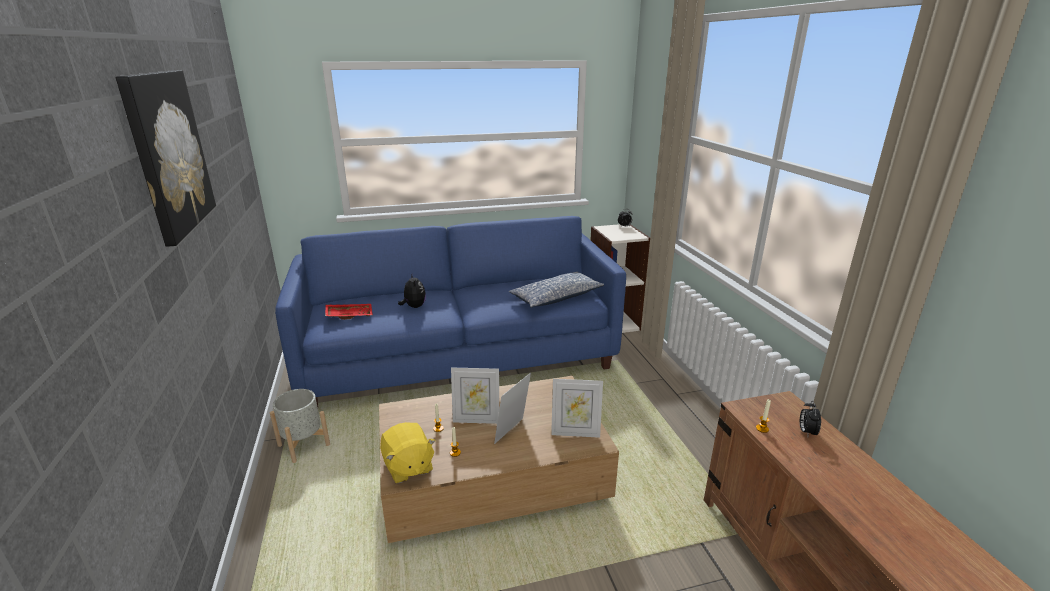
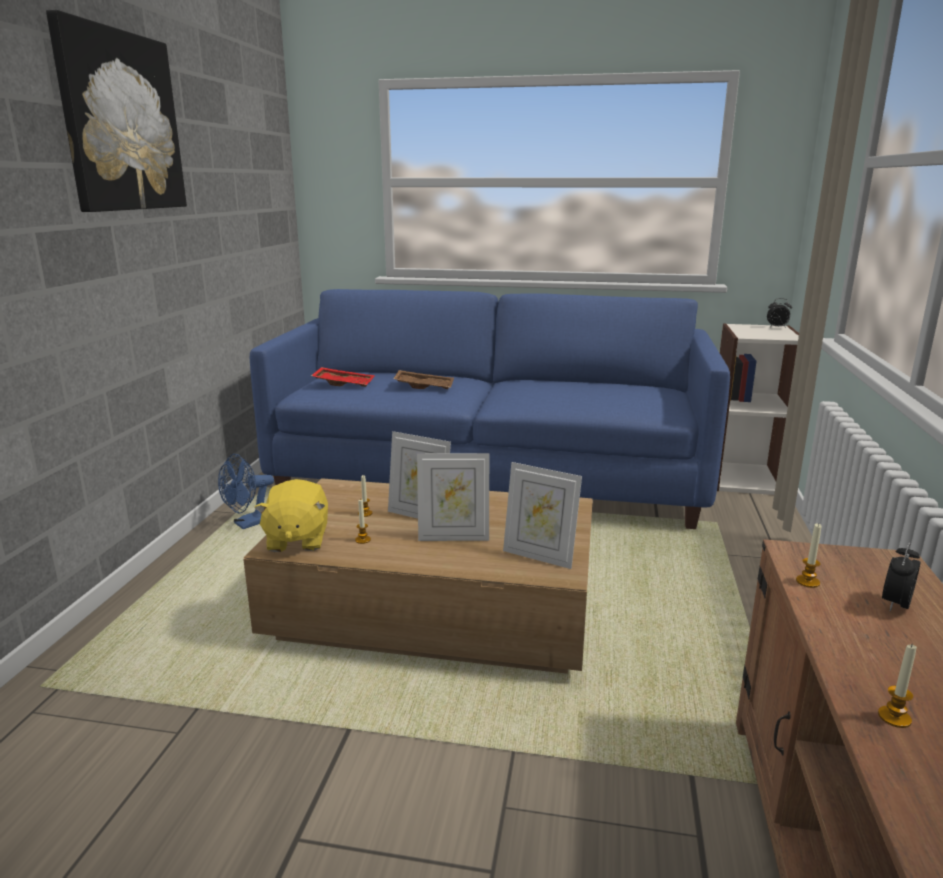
camera: 25 degrees right, 5 degrees down
(303, 445) = (248, 524): grey planter -> blue fan
(414, 307) = (424, 386): plush toy -> brown tray
(513, 432) = (453, 537): picture frame -> picture frame turned 150 degrees counterclockwise
(556, 298) = (621, 403): pillow -> none
(853, 507) = (894, 717): none -> candle

